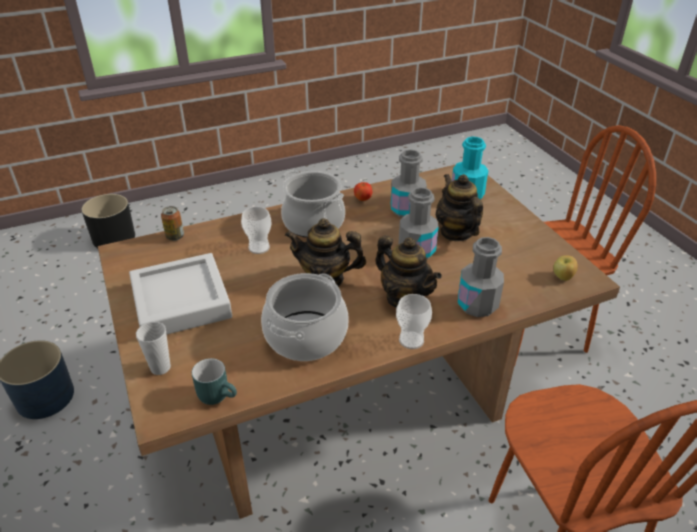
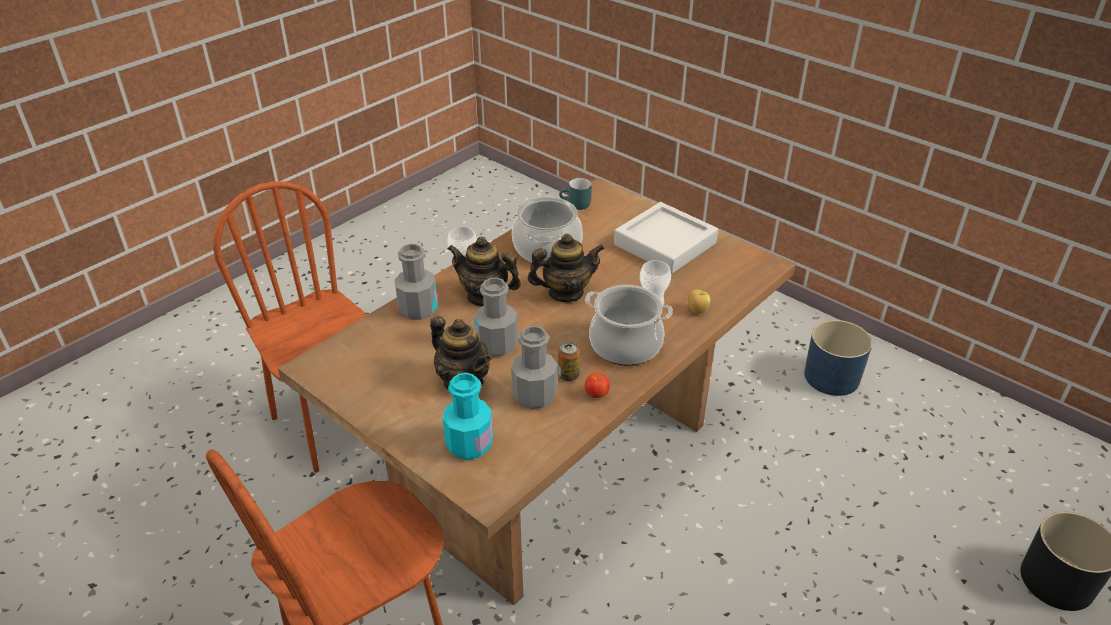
camera: 155 degrees right, 0 degrees up
(160, 368) = (628, 207): cup -> none
(175, 236) = (741, 290): can -> can (568, 375)
(563, 277) = (337, 359): apple -> apple (697, 311)

